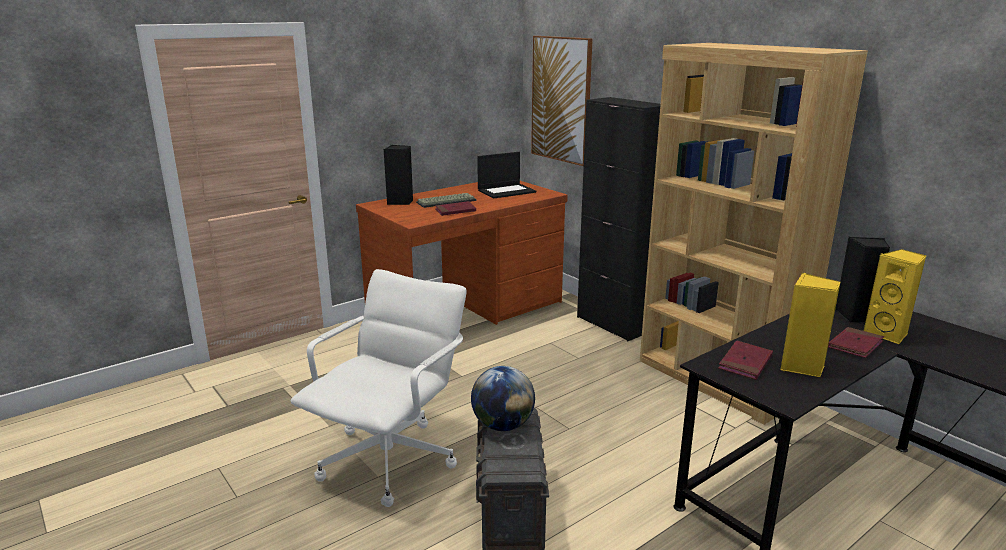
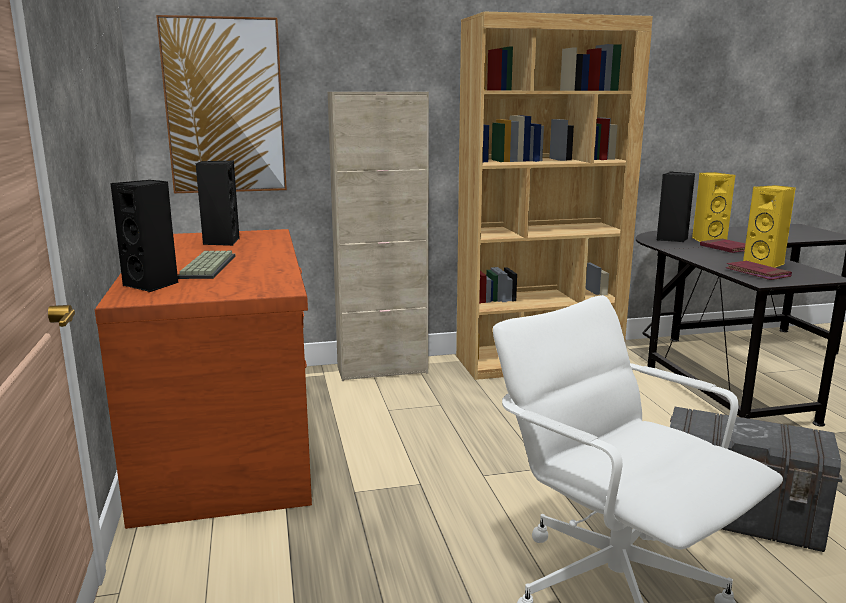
camera: 65 degrees left, 5 degrees down
(455, 211) = (264, 268): red book -> none
(502, 425) = (716, 428): globe -> none
(506, 191) = (221, 242): laptop -> black speaker
(612, 324) = (382, 370): black cabinet -> beige cabinet

